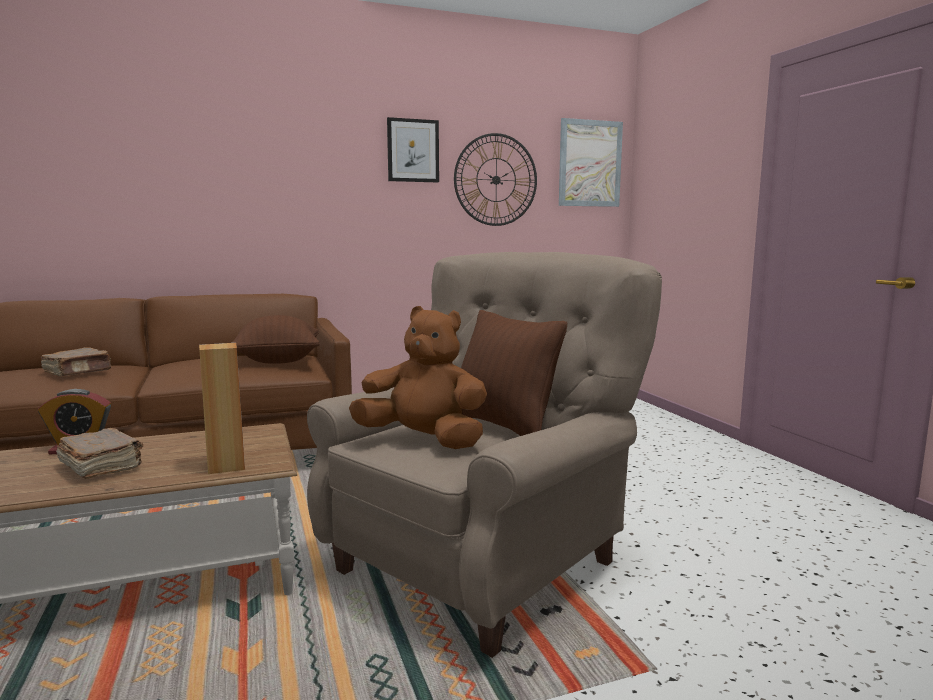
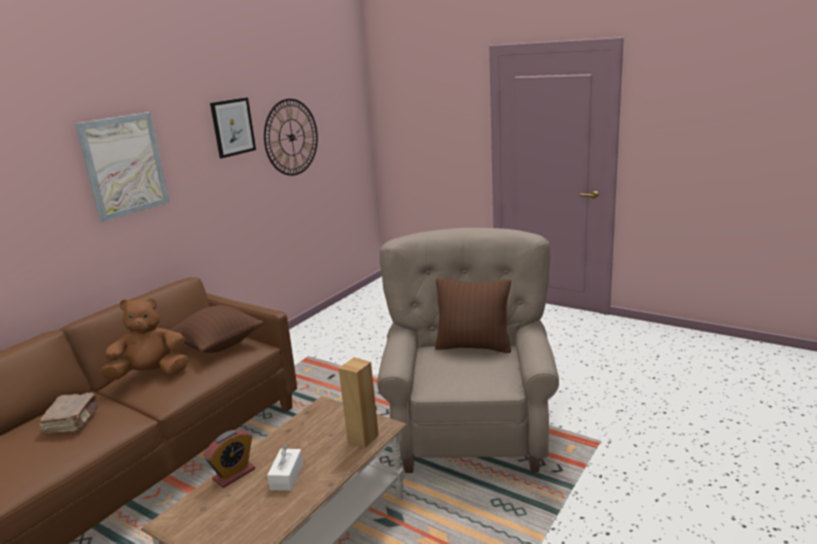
camera: 35 degrees left, 10 degrees up
(101, 467) = (287, 476): brown book -> white tissue box
(424, 440) = (459, 374): brown plush toy -> brown plush toy (151, 374)
(590, 163) = (346, 109): picture -> picture (124, 165)

